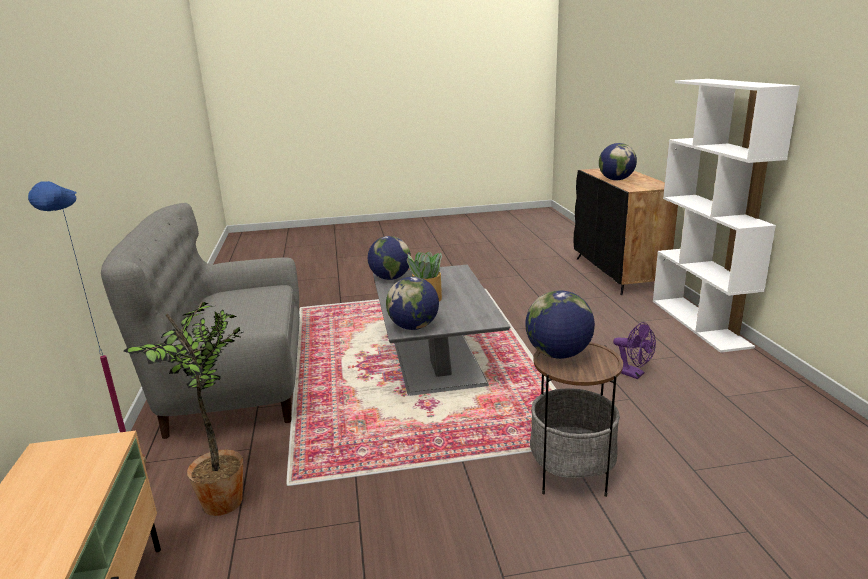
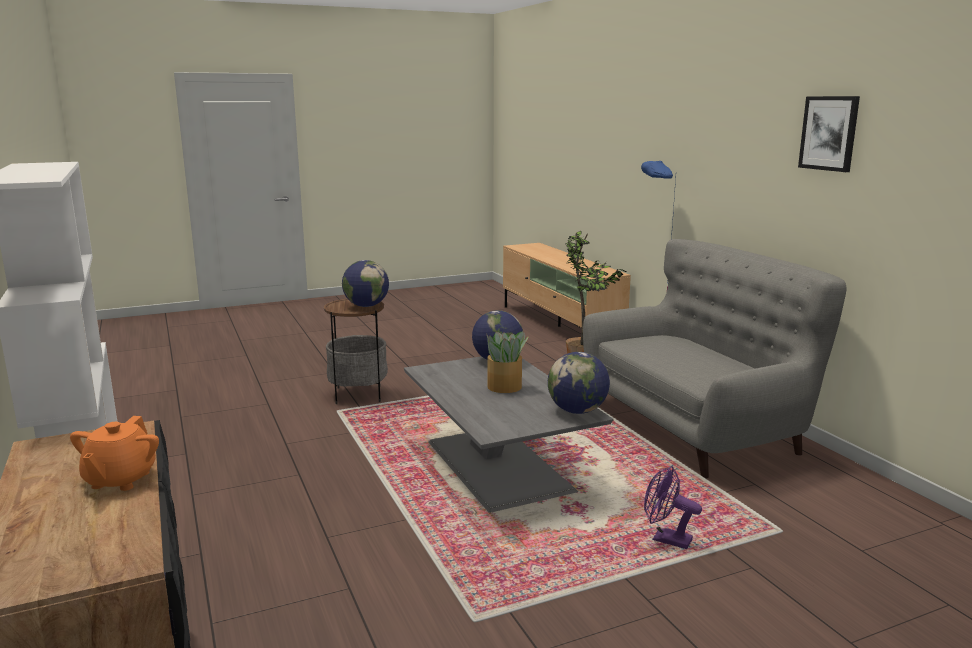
camera: 165 degrees right, 5 degrees down
(100, 97) = (829, 133): none -> picture
(616, 180) = (120, 480): globe -> orange teapot
(633, 374) = (266, 467): purple fan -> purple fan (665, 539)

